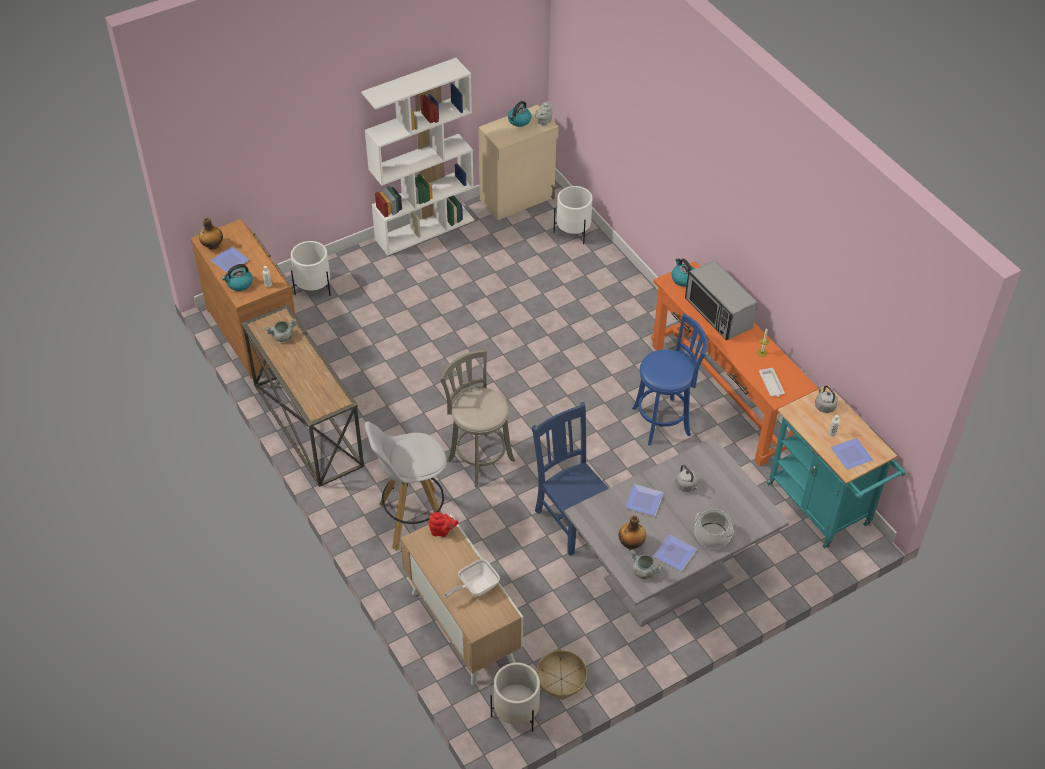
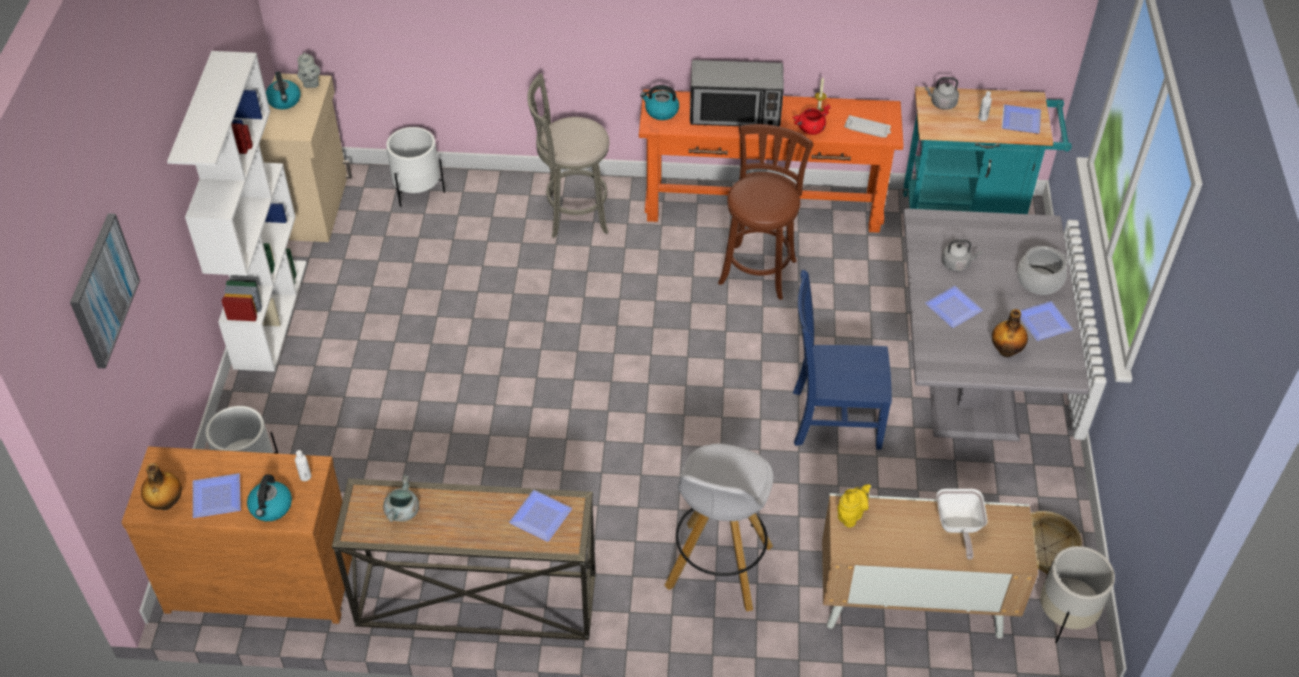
camera: 55 degrees left, 0 degrees up
(250, 121) = (102, 290): none -> picture
(324, 393) = (543, 516): none -> plate
(442, 531) = (851, 515): red teapot -> yellow teapot
(479, 458) = (677, 455): grey stool -> grey stool (573, 214)
(643, 571) = (1051, 360): grey cooking pot -> none
(664, 421) = (759, 269): blue stool -> brown stool
(741, 356) = (810, 129): none -> red cooking pot

